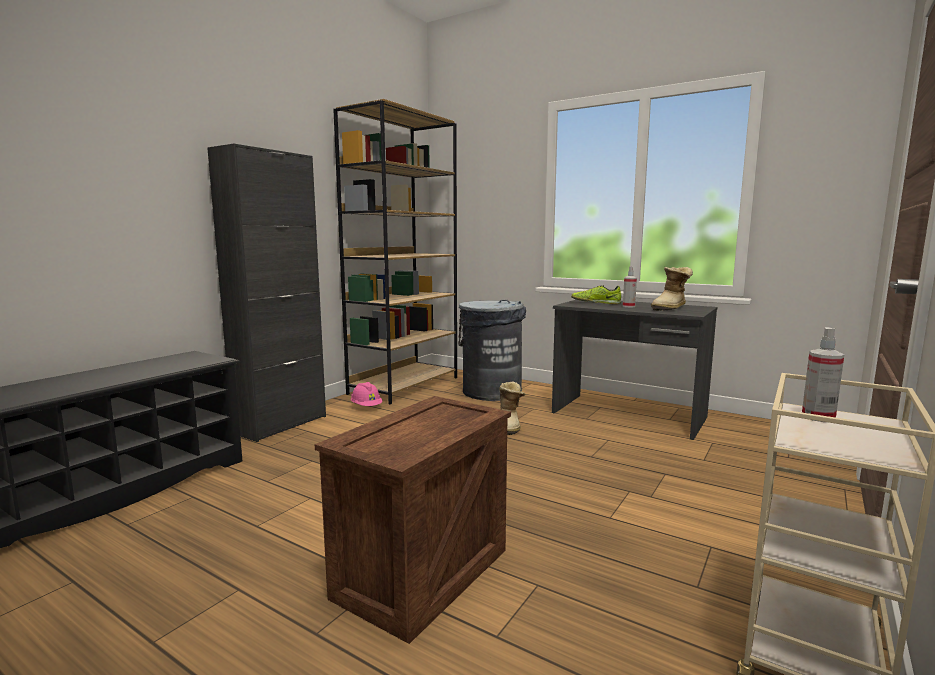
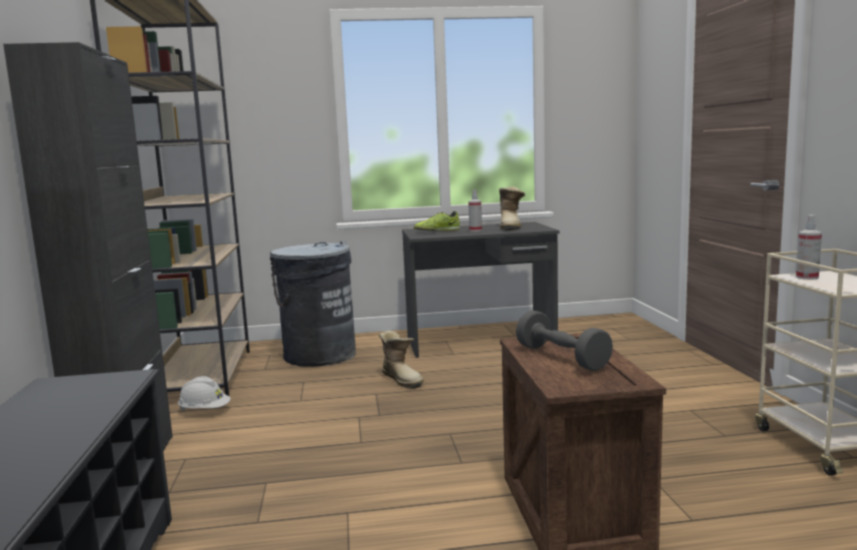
camera: 40 degrees left, 0 degrees up
(366, 407) = (205, 411): pink hard hat -> white hard hat
(420, 422) = (562, 357): none -> grey dumbbell

